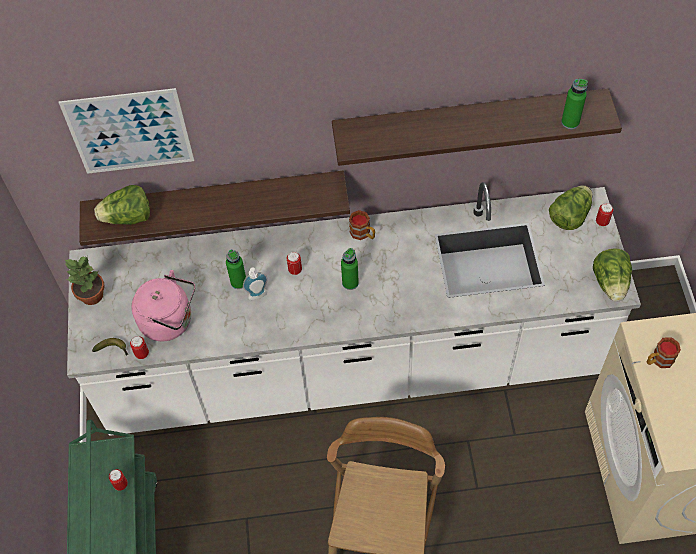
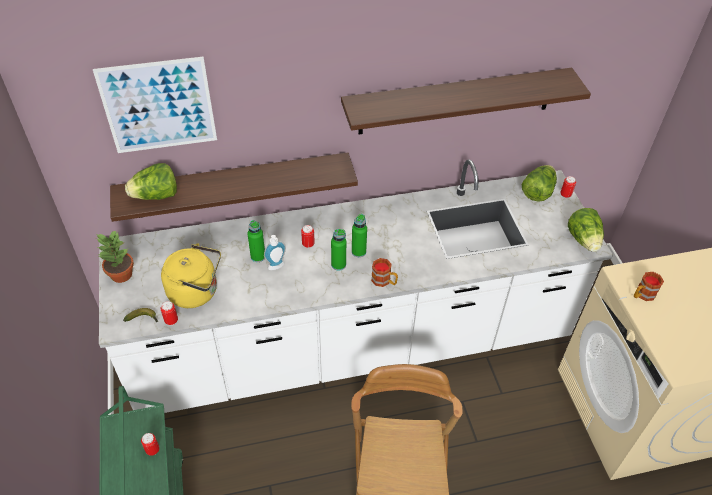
camera: 10 degrees left, 10 degrees down
(170, 321) = (196, 292): pink kettle -> yellow kettle
(363, 234) = (364, 213): mug -> mug (384, 281)
(570, 122) = (546, 91): green bottle -> green bottle (338, 264)

